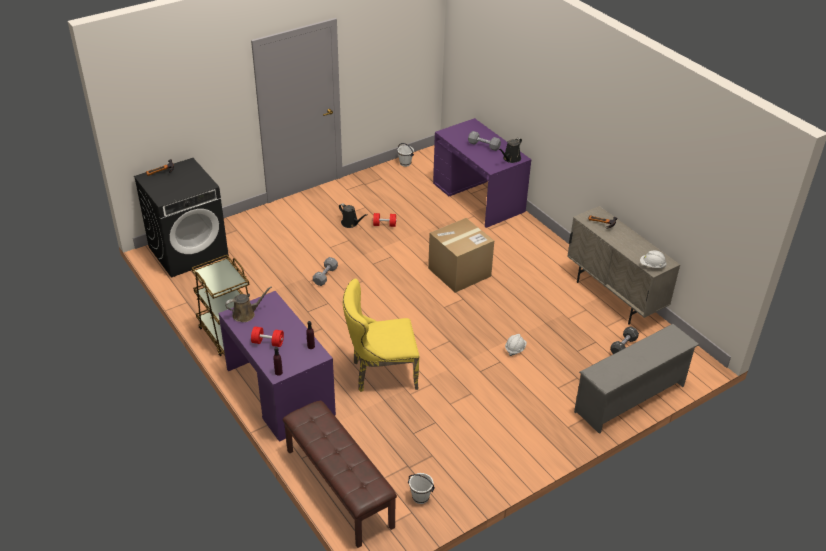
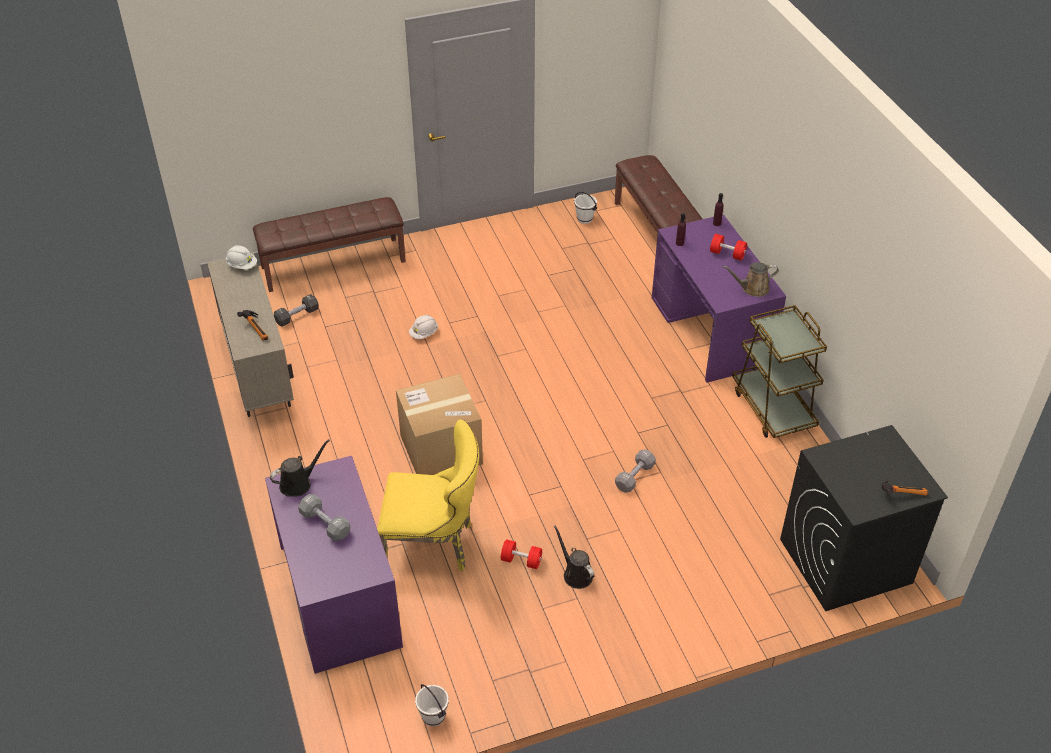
camera: 165 degrees left, 5 degrees up
(380, 374) = (592, 331): yellow chair -> yellow chair (434, 545)
(630, 399) = (333, 263): grey shoe rack -> brown bench

